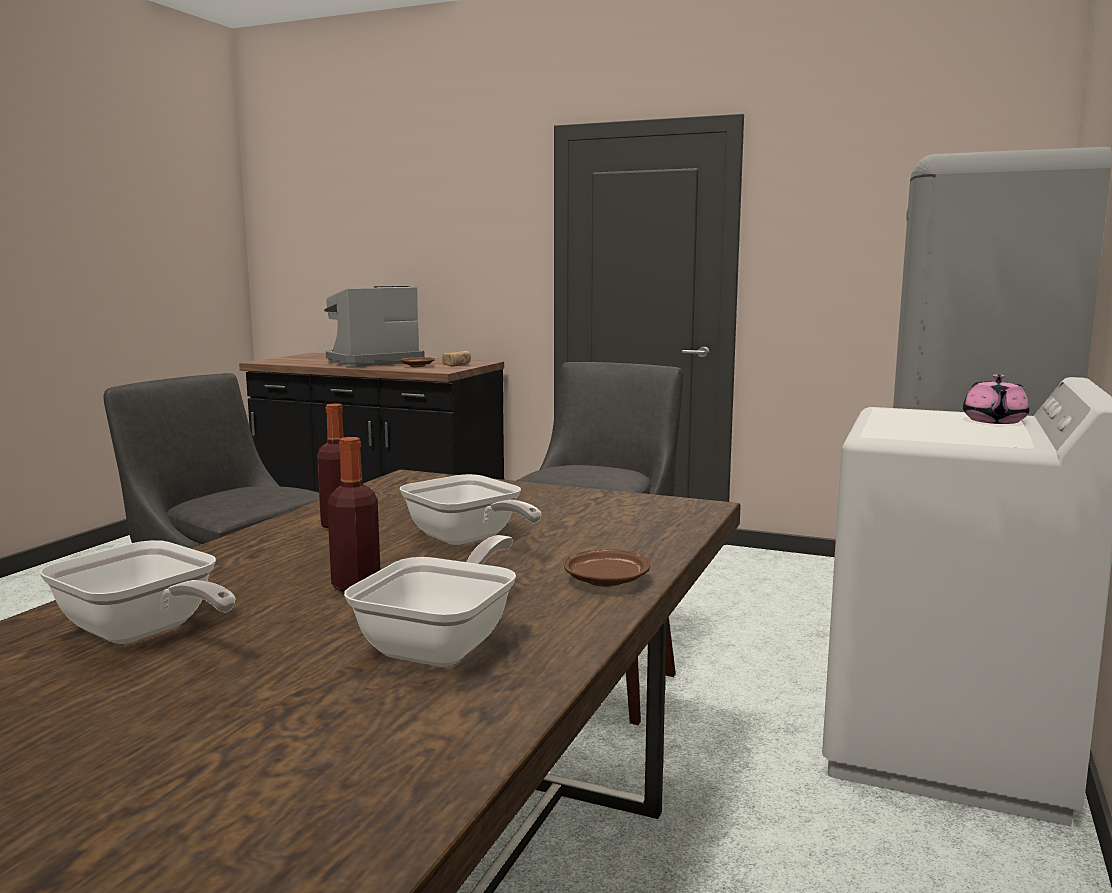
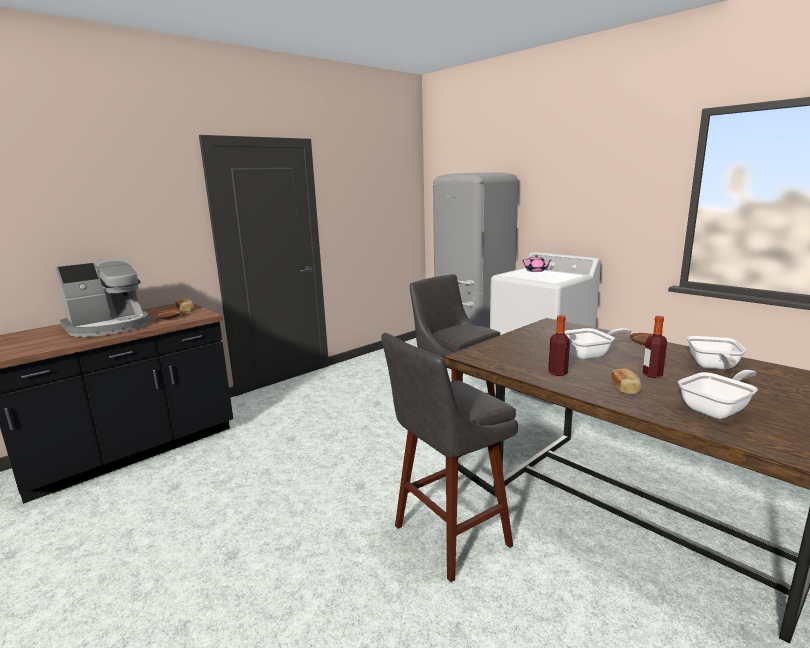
camera: 65 degrees left, 5 degrees up
(266, 567) = (626, 388): none -> bread
(371, 362) = (109, 326): coffee machine -> coffee machine turned 120 degrees counterclockwise
(445, 643) = (713, 367): frying pan -> frying pan turned 120 degrees counterclockwise

